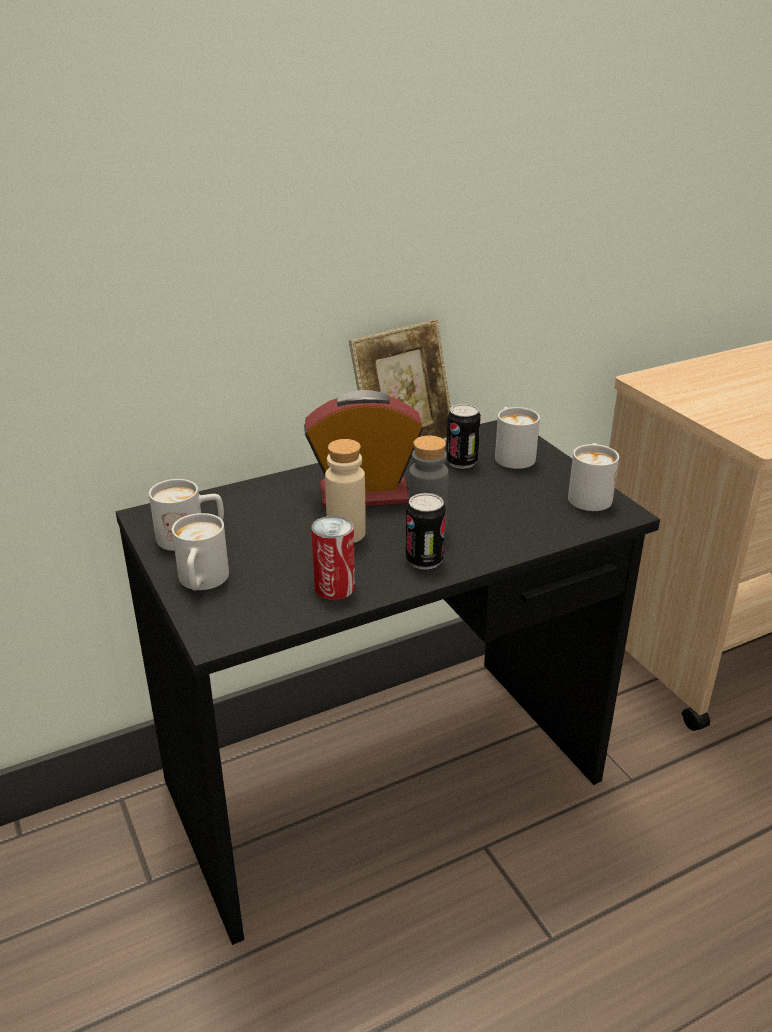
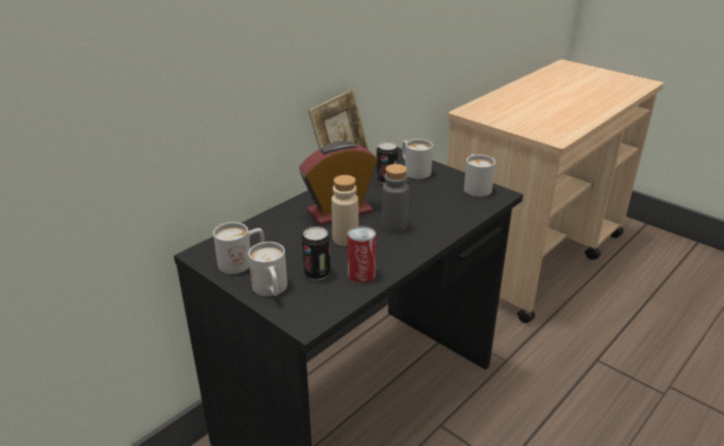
camera: 20 degrees left, 0 degrees up
(424, 560) = (405, 246): can -> can (317, 273)

